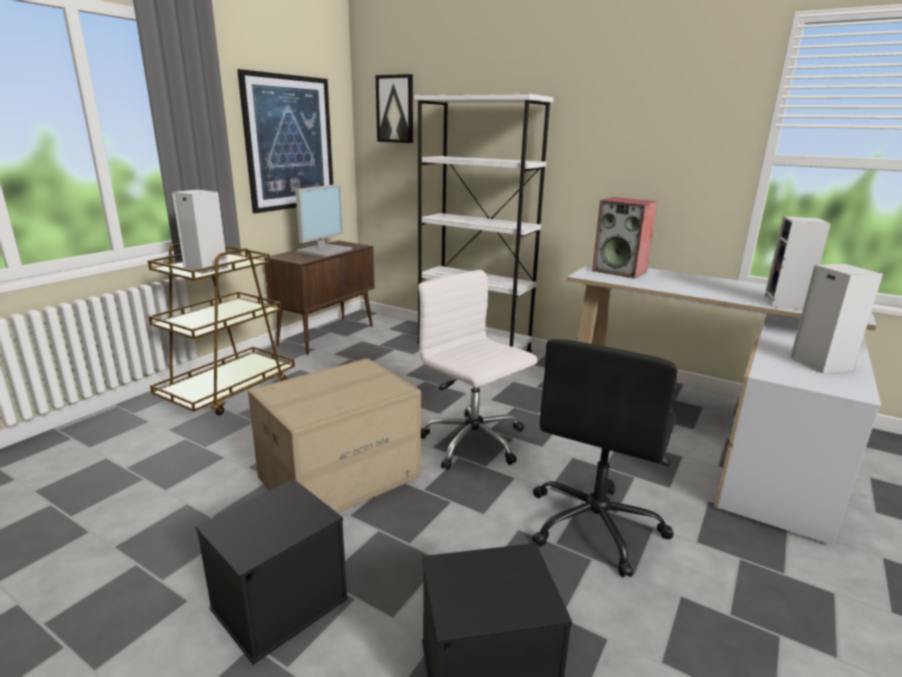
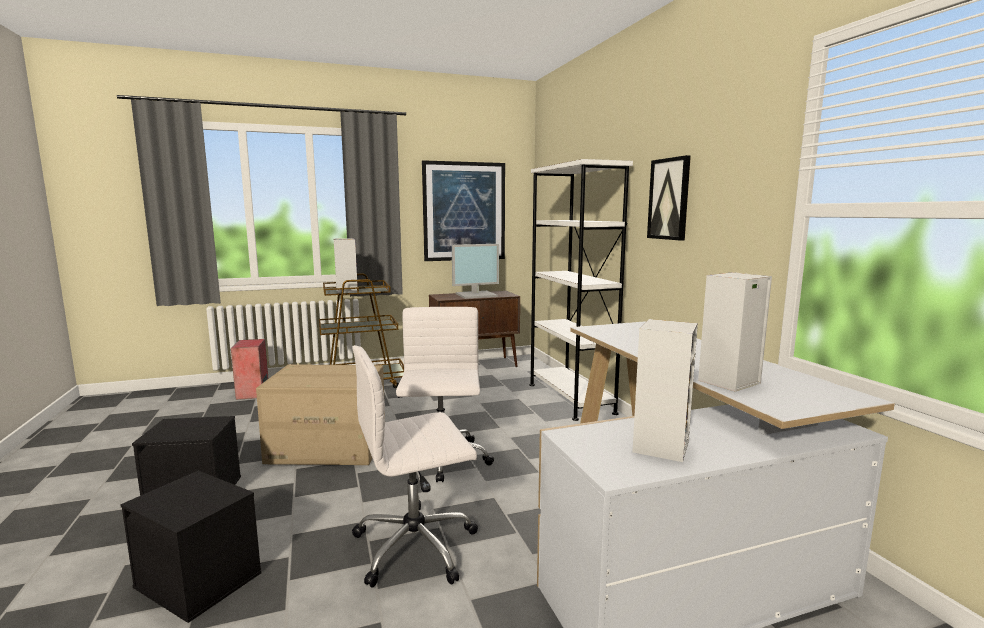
camera: 40 degrees right, 10 degrees down
(395, 109) = (552, 183): picture -> picture (669, 199)
(595, 525) = (417, 546): black office chair -> white office chair
(620, 271) = (637, 331): speaker -> speaker (253, 393)

